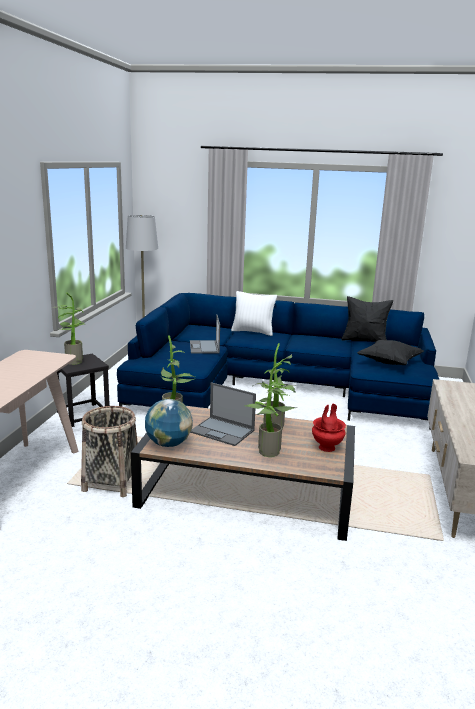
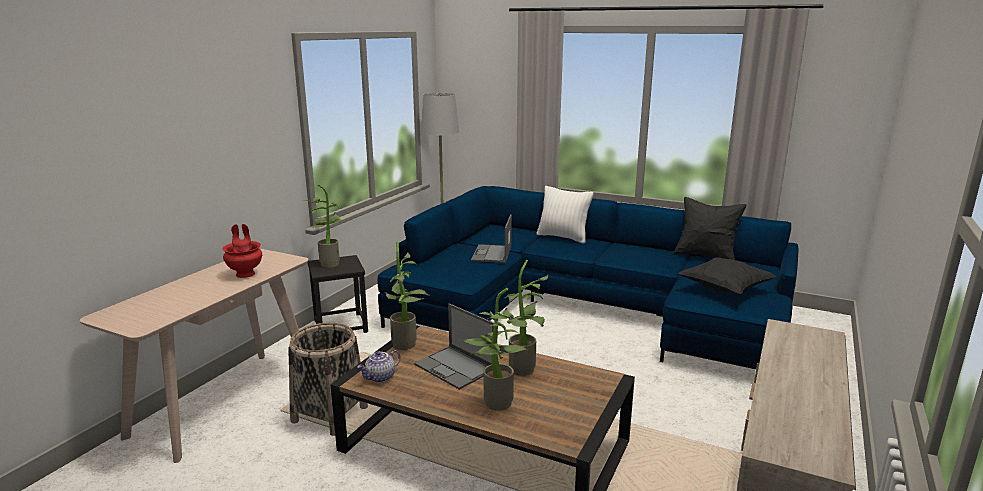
camera: 15 degrees right, 0 degrees up
(168, 444) = (380, 378): globe -> teapot
(327, 447) = (579, 404): red vase -> red vase (246, 274)

